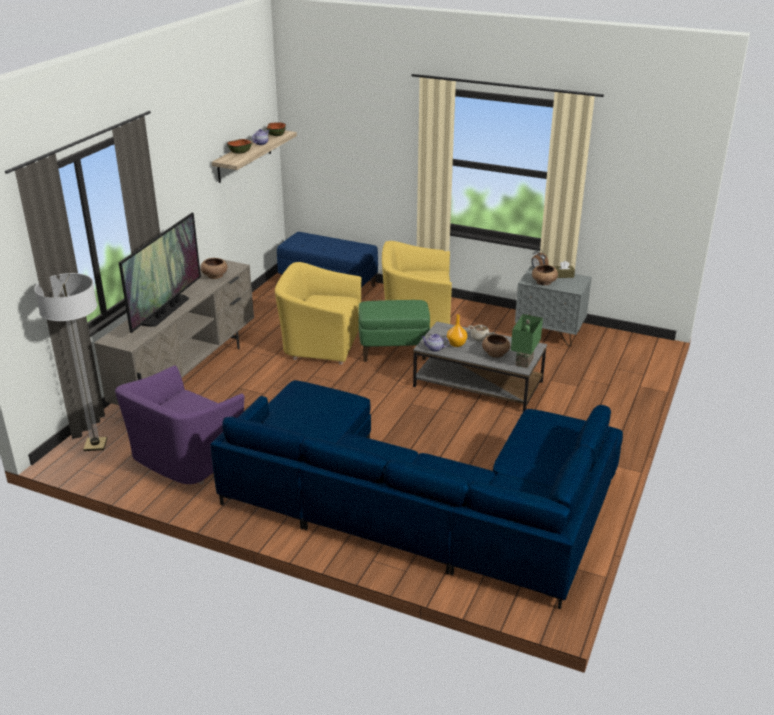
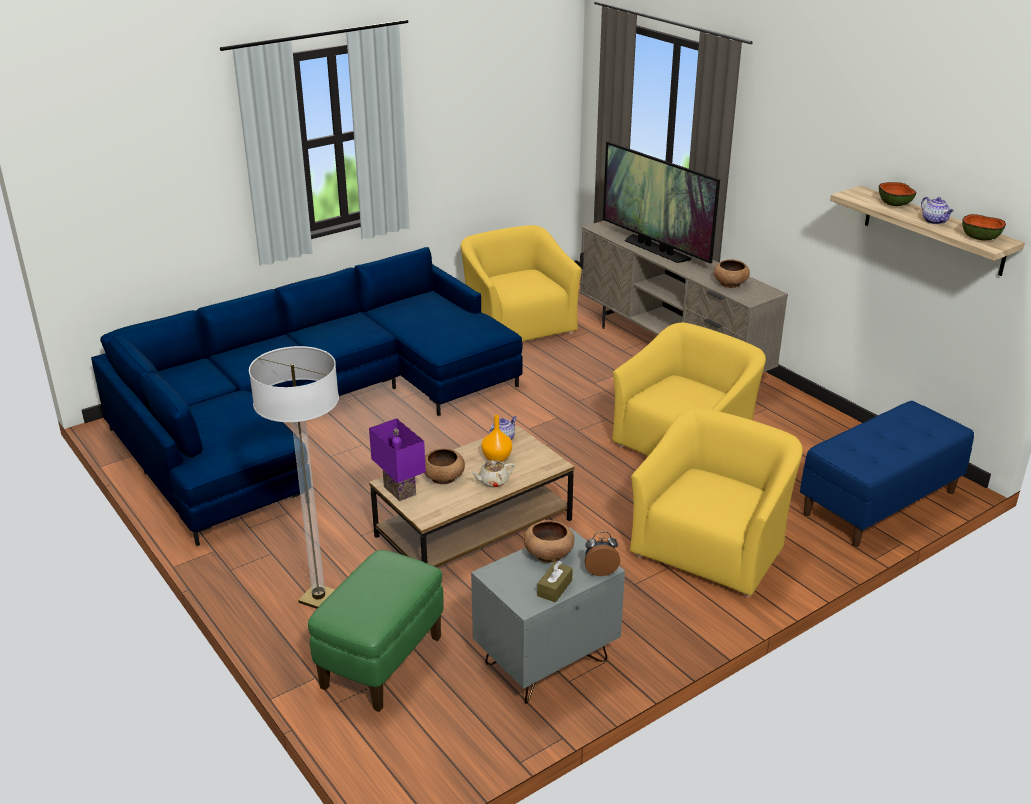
camera: 120 degrees right, 0 degrees up
(95, 445) = (580, 295): floor lamp -> floor lamp (319, 598)
(186, 457) = (517, 326): purple armchair -> yellow armchair
(394, 351) = (616, 492): green ottoman -> green ottoman (381, 663)
(477, 384) = (475, 527): grey coffee table -> brown coffee table
(525, 362) = (398, 491): green table lamp -> purple table lamp

